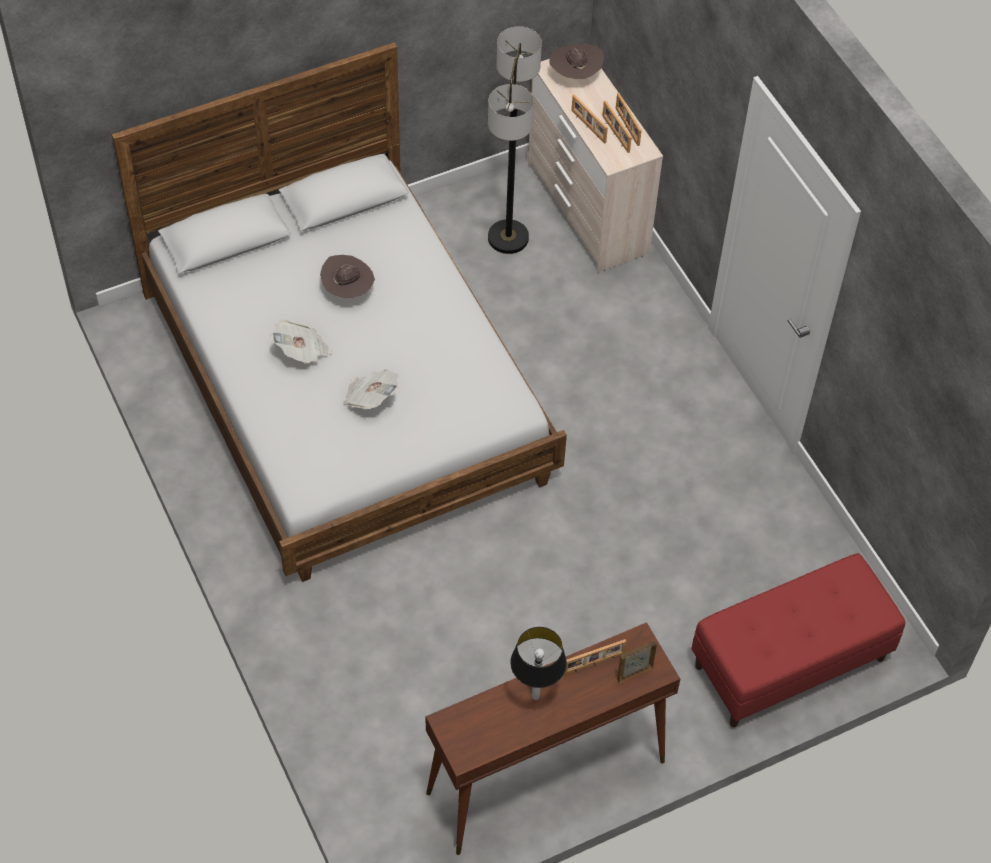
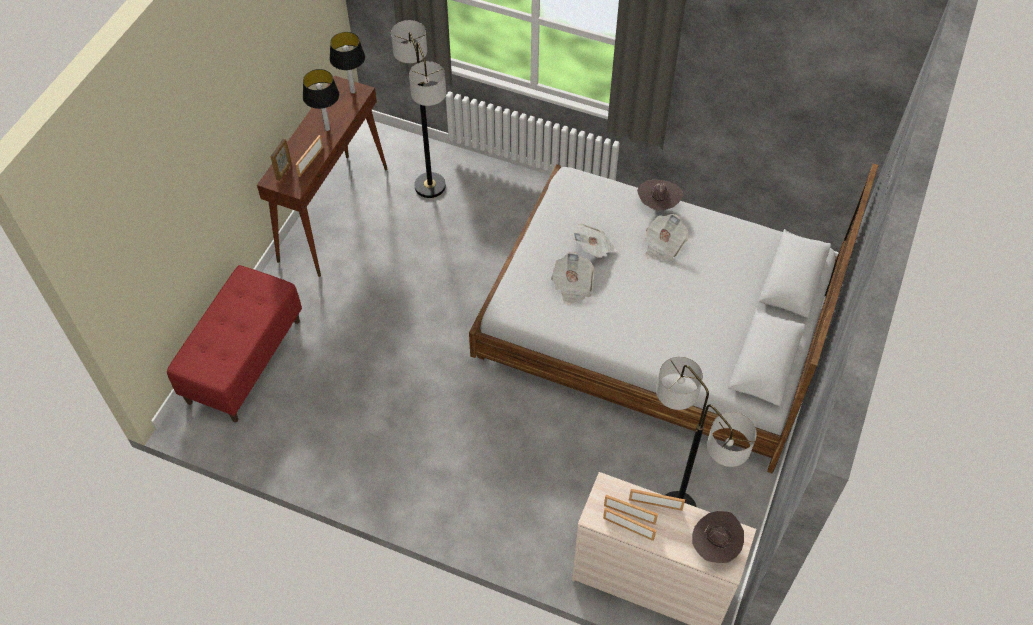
camera: 140 degrees right, 0 degrees up
(348, 290) = (685, 302): brown hat -> brown hat (658, 205)
(400, 725) = (430, 186): none -> floor lamp
(432, 380) = (572, 286): none -> newspaper
(457, 730) = (352, 92): none -> table lamp

